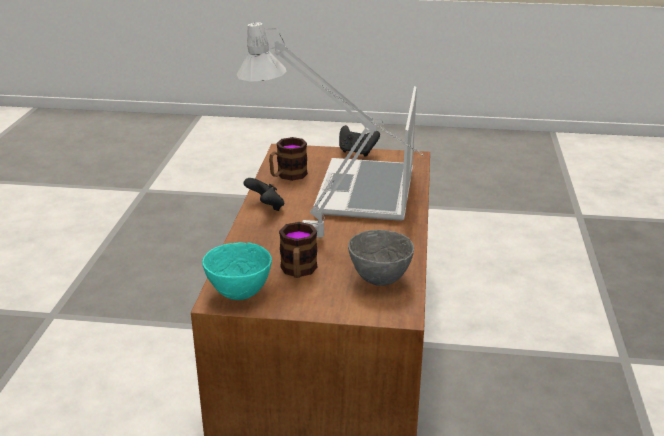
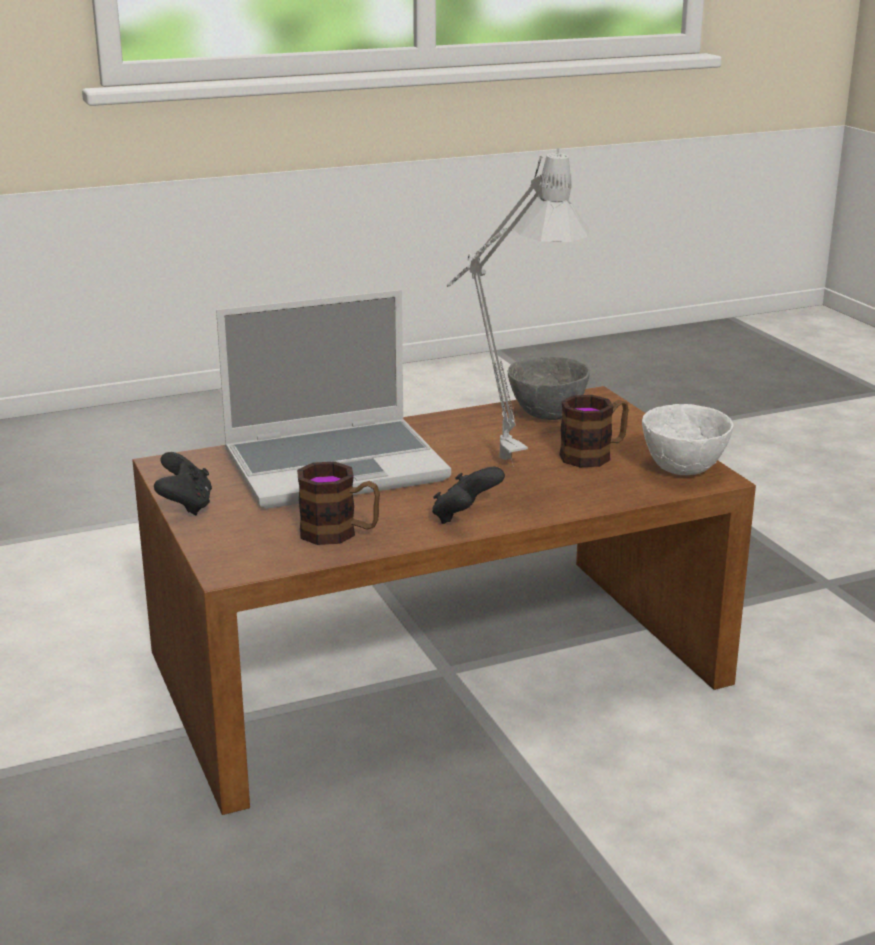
camera: 120 degrees left, 5 degrees down
(239, 293) = (685, 470): turquoise bowl -> white bowl

